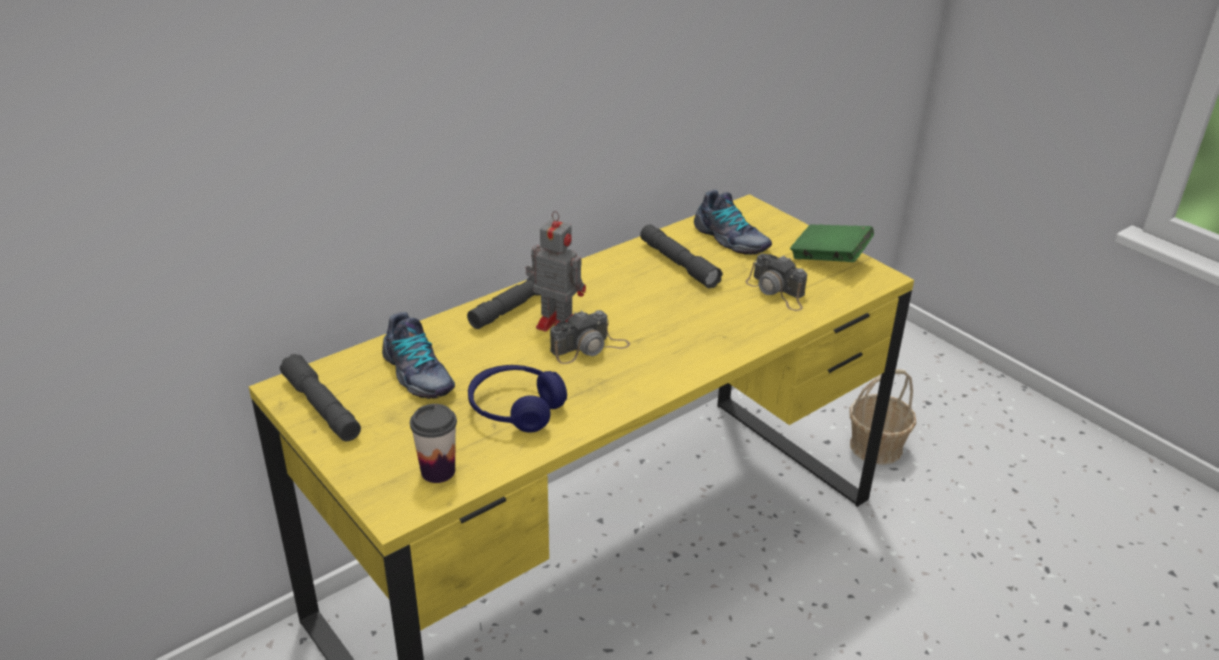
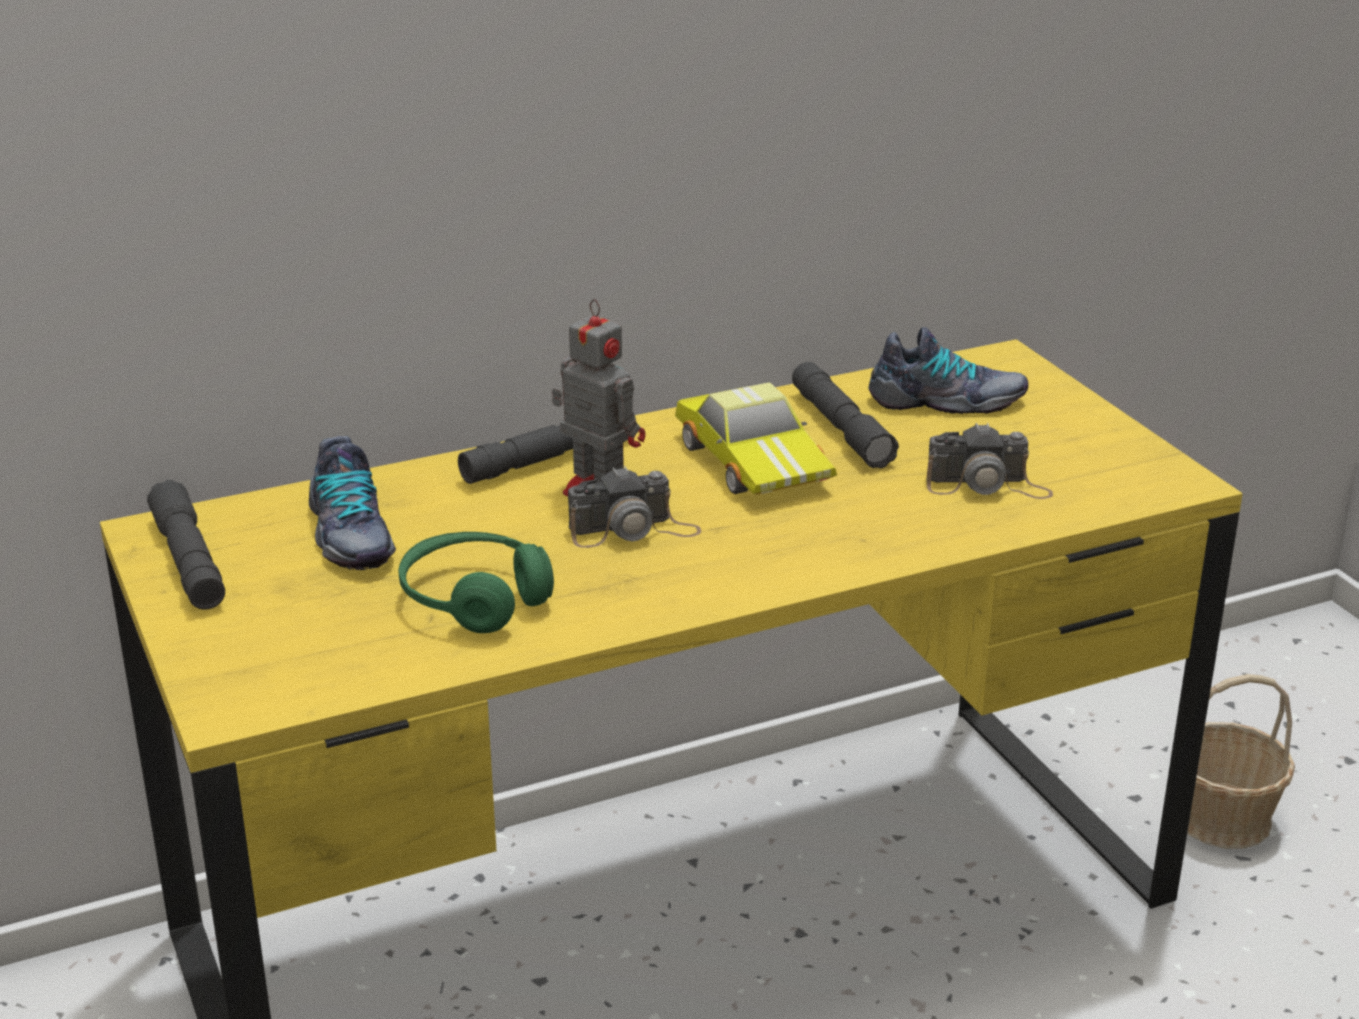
camera: 15 degrees right, 5 degrees down
(438, 471) = (315, 667): cup -> none
(515, 408) = (475, 599): blue headphones -> green headphones
(639, 291) = (755, 460): none -> toy car
(730, 239) = (947, 402): shoe -> shoe turned 60 degrees counterclockwise
(777, 292) = (987, 485): camera -> camera turned 60 degrees counterclockwise
(829, 259) = (1105, 447): green book -> none

